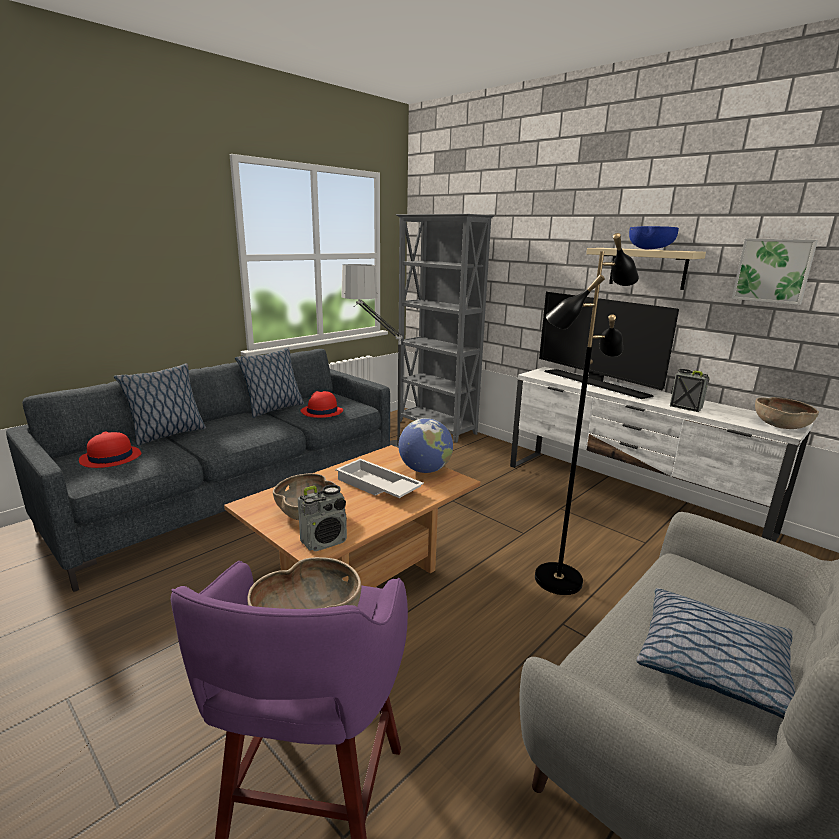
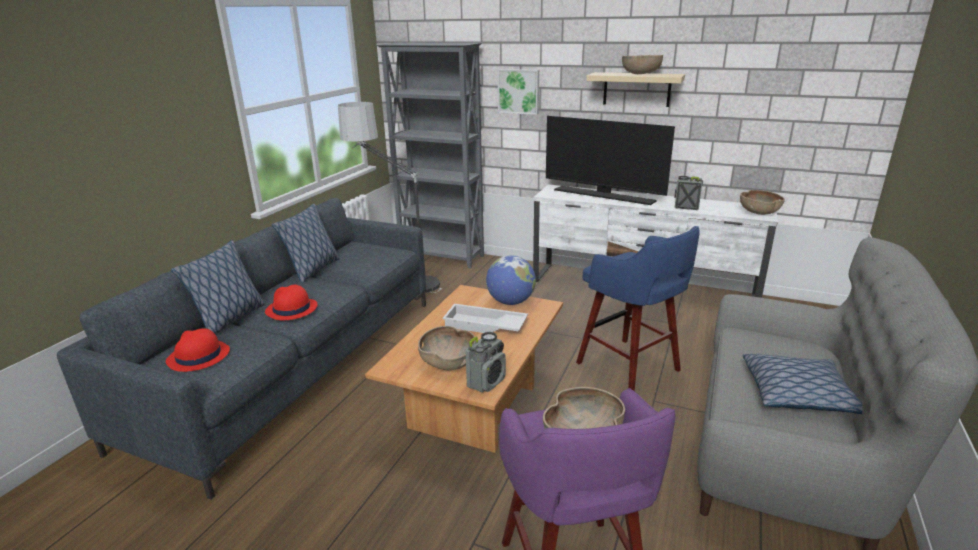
camera: 20 degrees left, 5 degrees up
(321, 412) = (366, 264): red hat -> red hat (291, 309)
(557, 579) = (630, 368): black floor lamp -> blue stool
(650, 249) = (640, 74): blue bowl -> brown bowl
(773, 270) = (738, 88): picture -> picture (519, 91)

